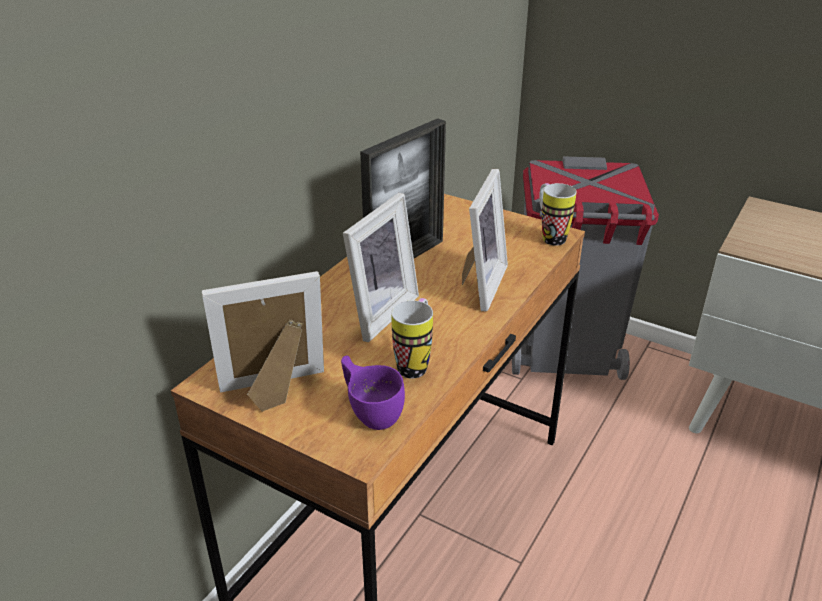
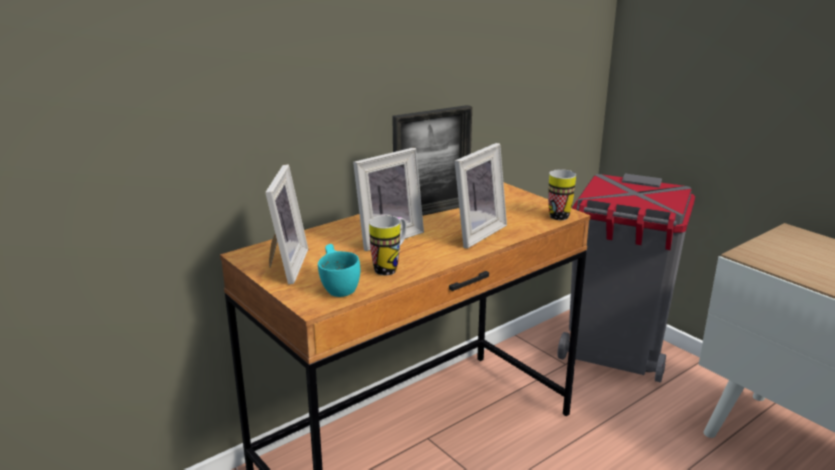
camera: 20 degrees right, 10 degrees down
(275, 392) = (284, 266): picture frame -> picture frame turned 90 degrees clockwise
(371, 410) = (339, 286): purple cup -> turquoise cup

